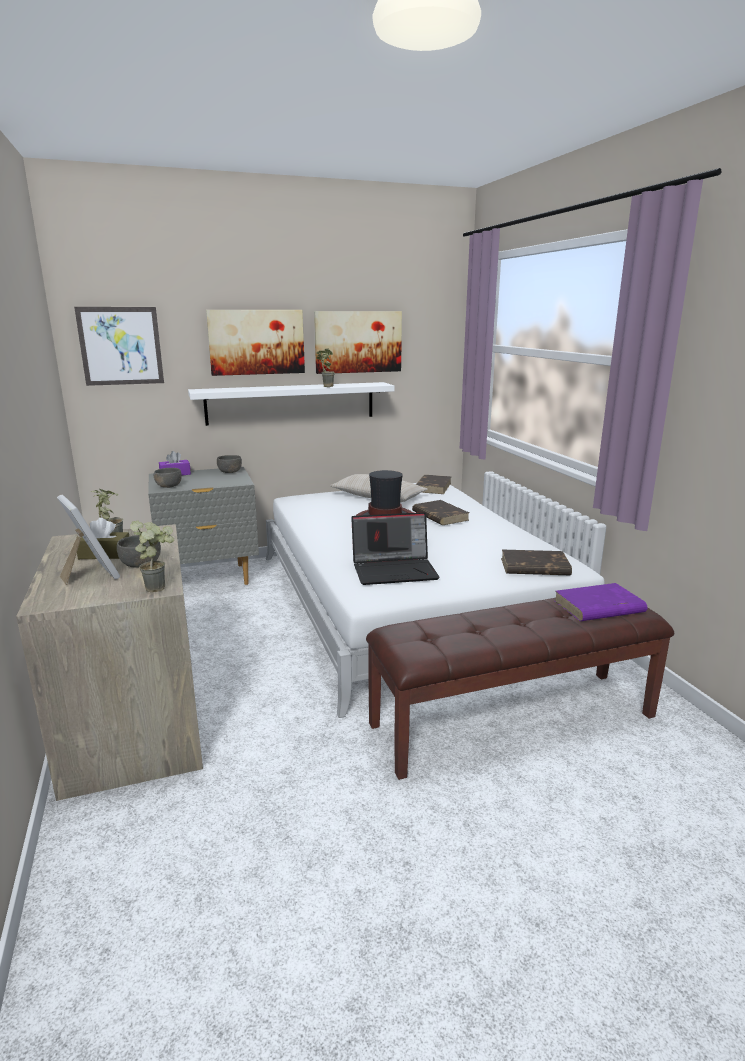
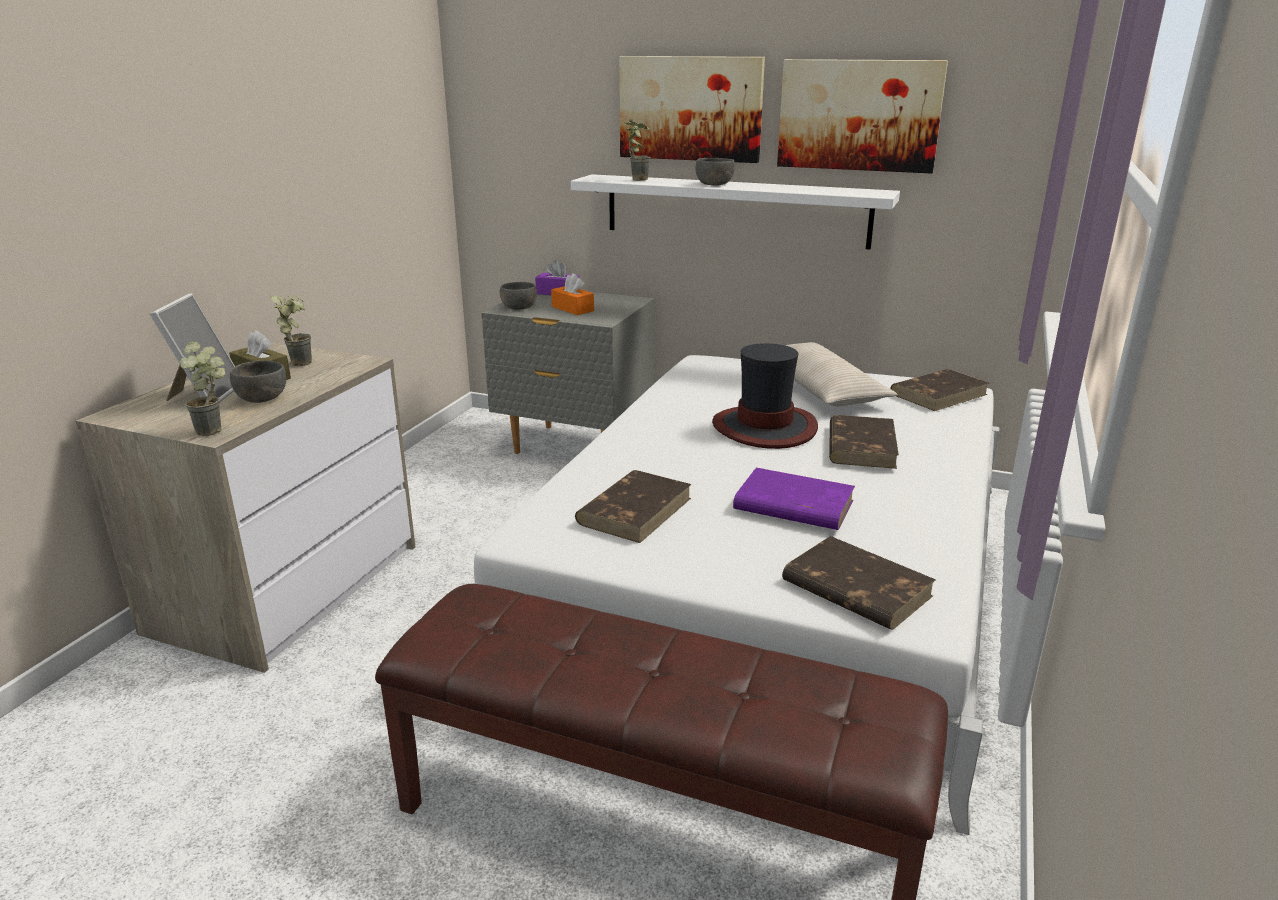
camera: 40 degrees right, 5 degrees up
(121, 346) = (514, 107): picture -> none
(207, 480) = (572, 309): none -> orange tissue box
(229, 471) = (622, 302): grey bowl -> grey bowl (714, 184)
(325, 386) = (774, 189): potted plant -> potted plant (636, 179)
(395, 570) = (635, 510): laptop -> brown book
(598, 607) = (825, 708): purple book -> purple book (792, 505)

